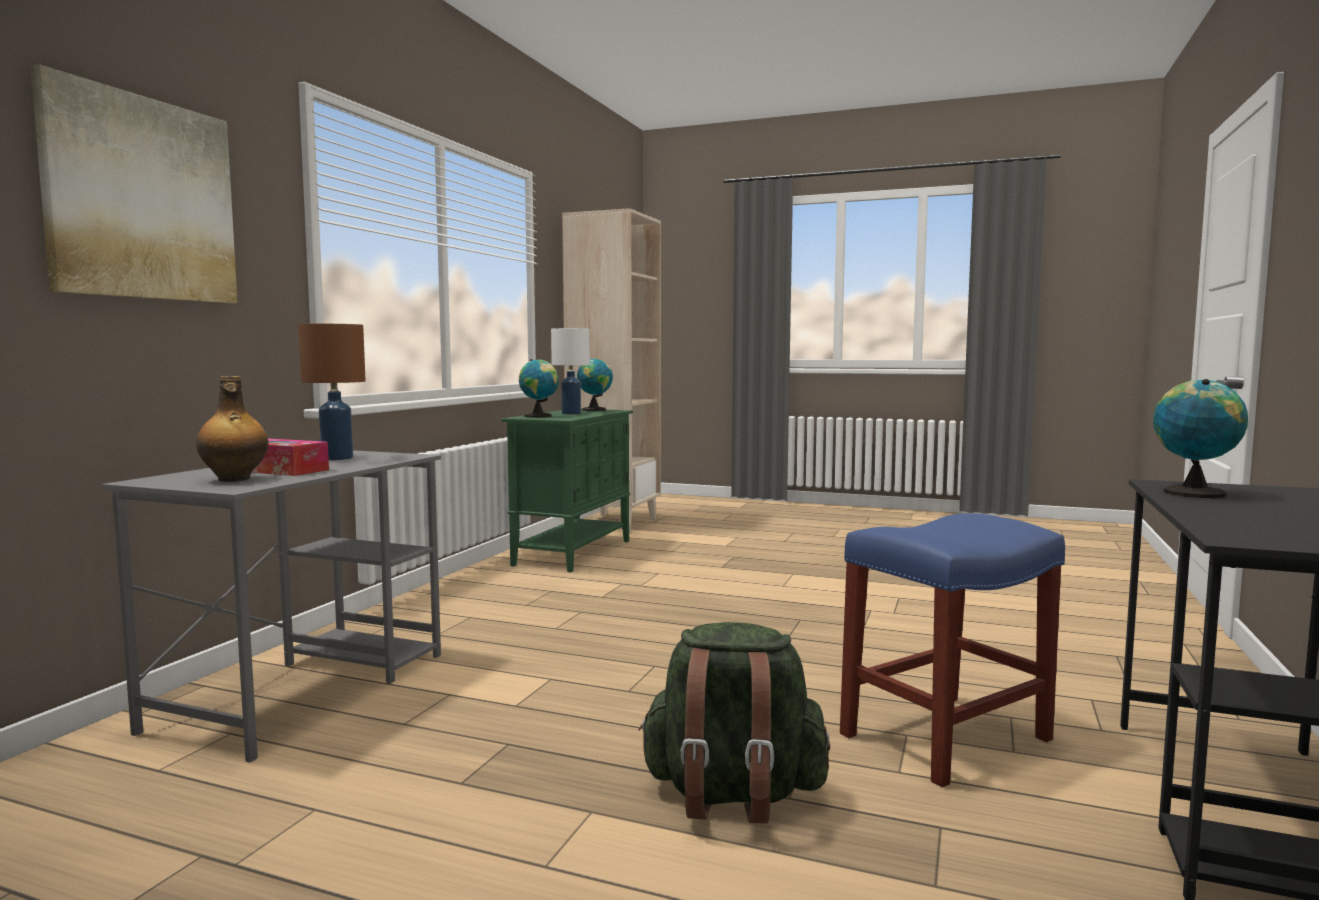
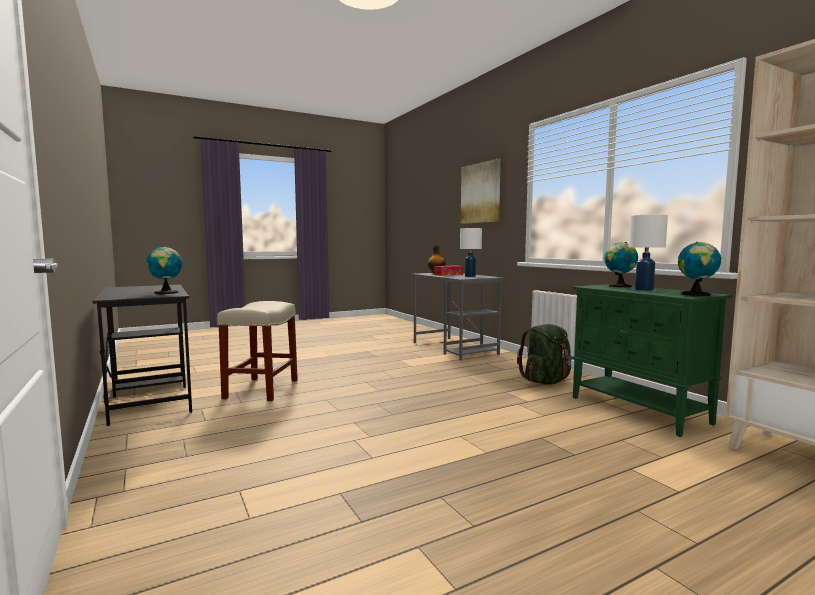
camera: 130 degrees right, 0 degrees up
(338, 458) = (469, 276): brown table lamp -> white table lamp
(732, 795) = (305, 364): green backpack -> green backpack (546, 381)
(946, 736) = (261, 389): blue stool -> beige stool

